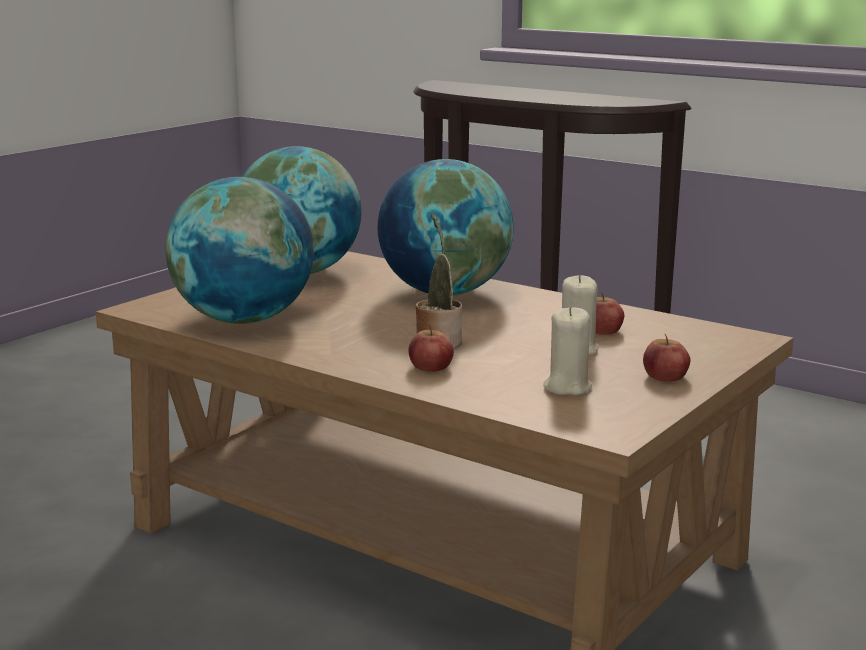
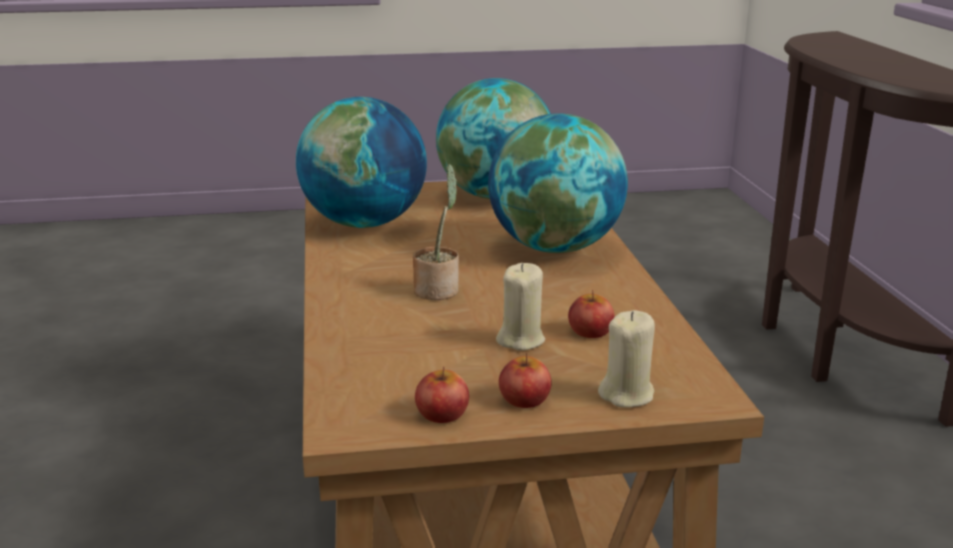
camera: 45 degrees right, 5 degrees up
(430, 366) = (378, 309): apple -> apple (442, 413)
(567, 387) = (421, 371): beige candle -> beige candle (627, 395)

